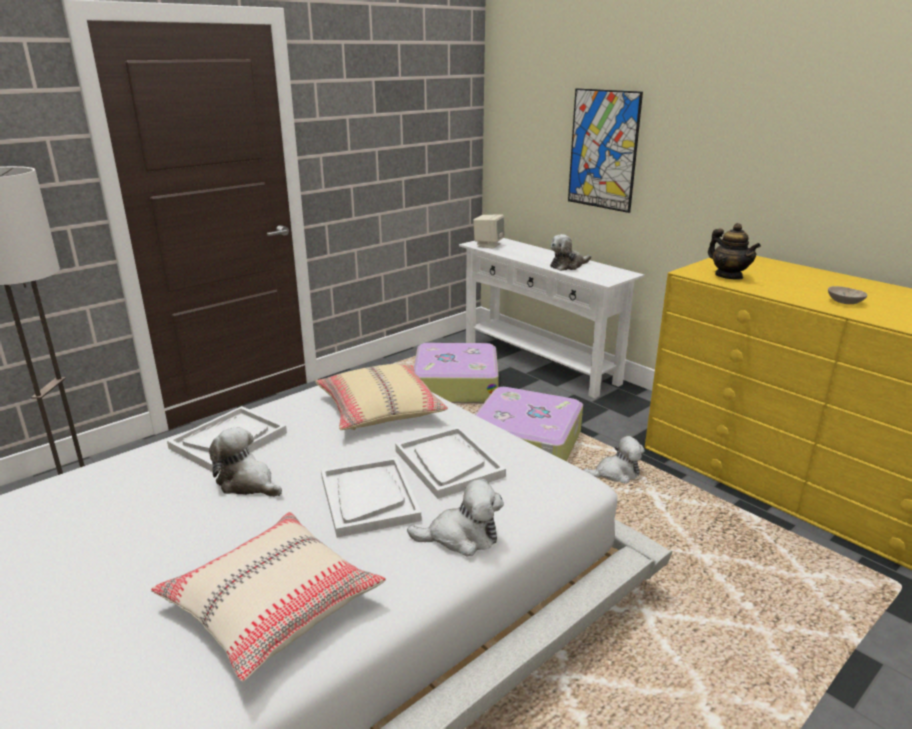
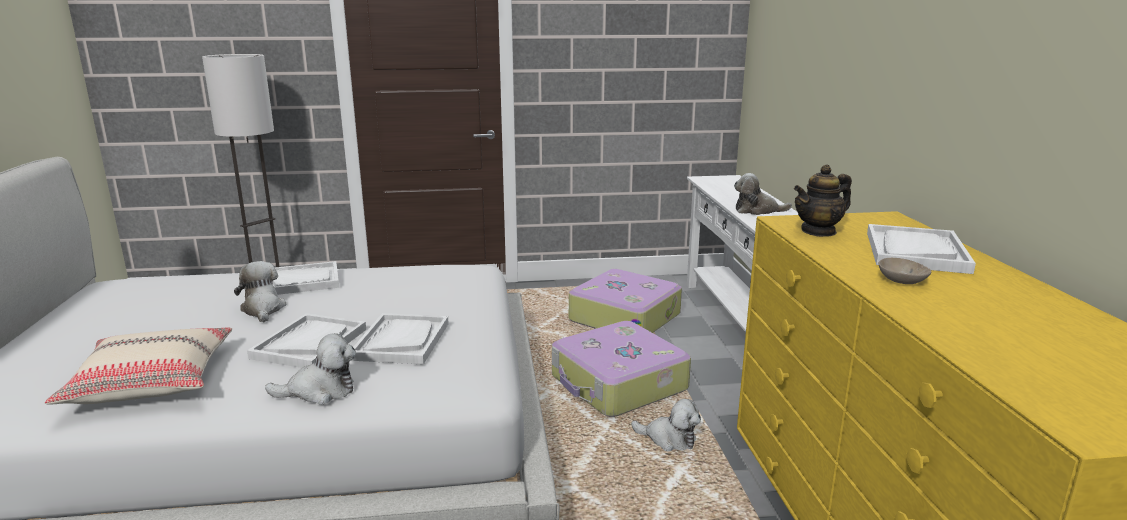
camera: 35 degrees right, 5 degrees down
(379, 409) = (426, 291): beige pillow -> none
(461, 537) = (320, 391): plush toy -> plush toy turned 45 degrees counterclockwise
(488, 245) = (713, 181): beige speaker -> none
(603, 150) = (815, 82): picture -> none
(728, 276) = (818, 231): teapot -> teapot turned 60 degrees clockwise
(805, 279) = (915, 251): none -> white tray

